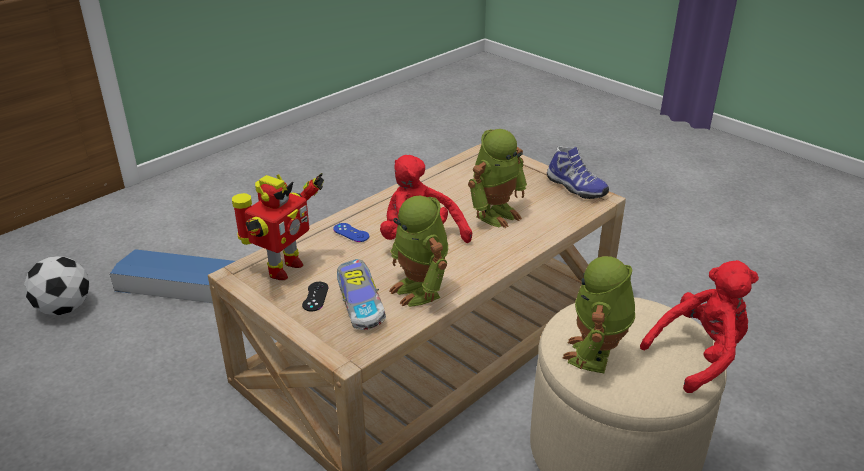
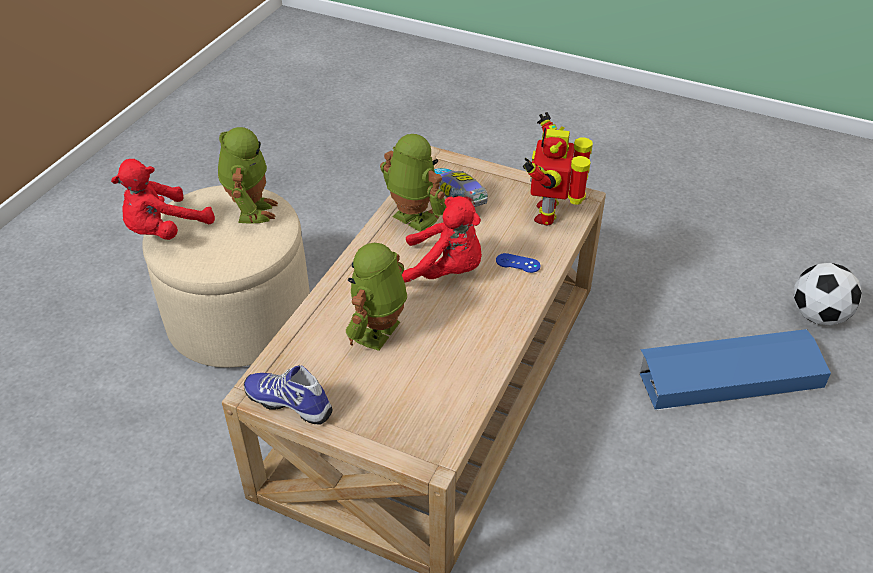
camera: 160 degrees right, 10 degrees up
(315, 296) = (498, 196): black game controller -> none

